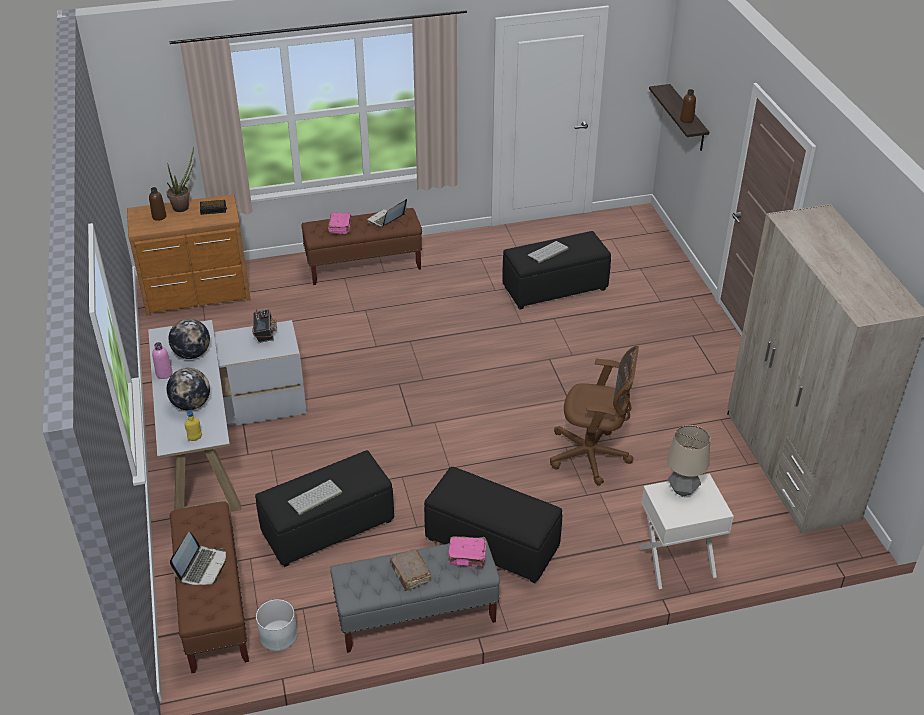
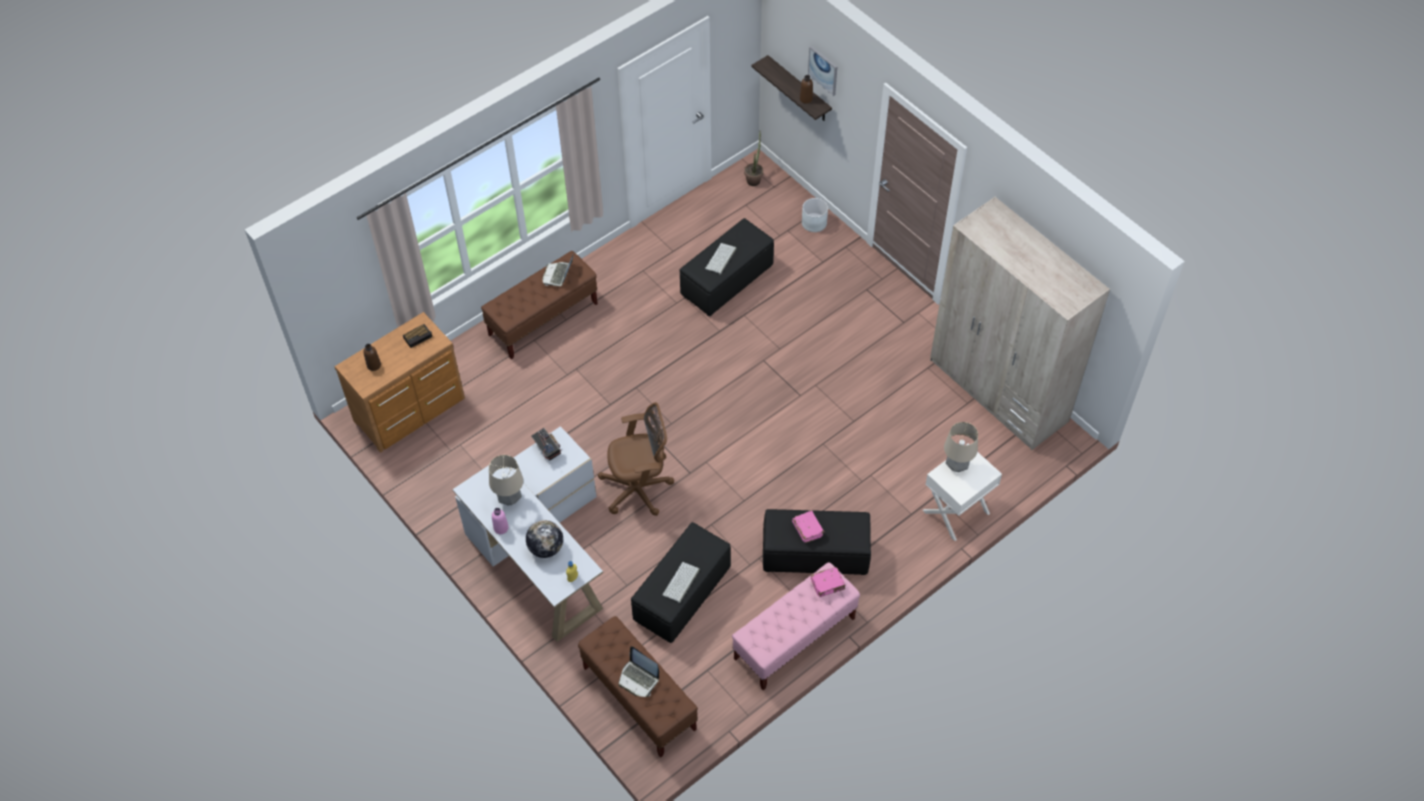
camera: 25 degrees left, 15 degrees up
(183, 206) = (387, 344): potted plant -> potted plant (754, 179)
(192, 354) = (509, 499): globe -> table lamp
(202, 567) = (639, 678): laptop -> laptop turned 135 degrees clockwise
(279, 635) = (704, 699): white planter -> white planter (814, 222)
(340, 227) = (522, 300): pink book -> pink book (807, 529)
(410, 575) = (796, 617): brown book -> none
(416, 615) = (794, 639): grey bench -> pink bench
(592, 456) = (848, 443): brown office chair -> brown office chair (639, 489)
(708, 85) = (823, 70): none -> picture

